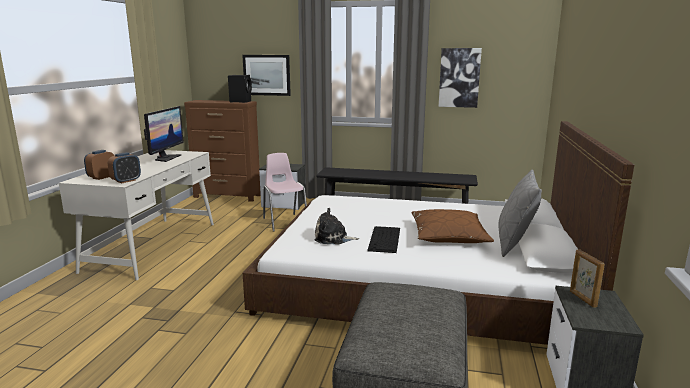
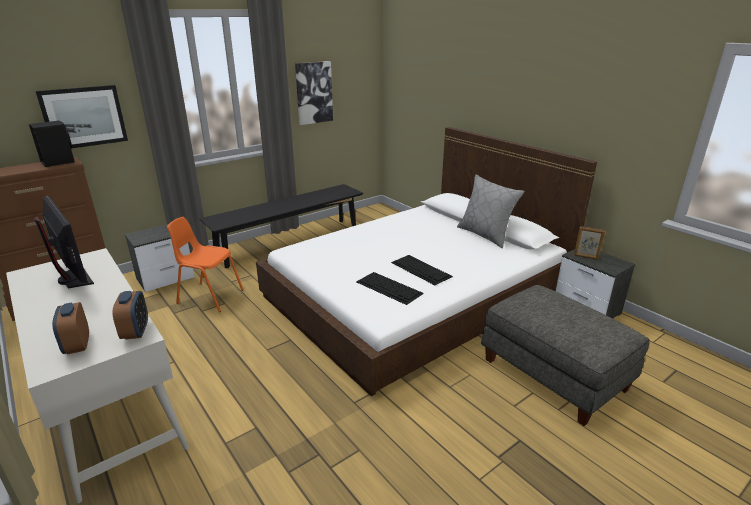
camera: 50 degrees left, 10 degrees up
(285, 222) = (209, 296): pink chair -> orange chair
(333, 238) = (389, 287): plush toy -> keyboard
(448, 236) = (446, 247): brown pillow -> none

